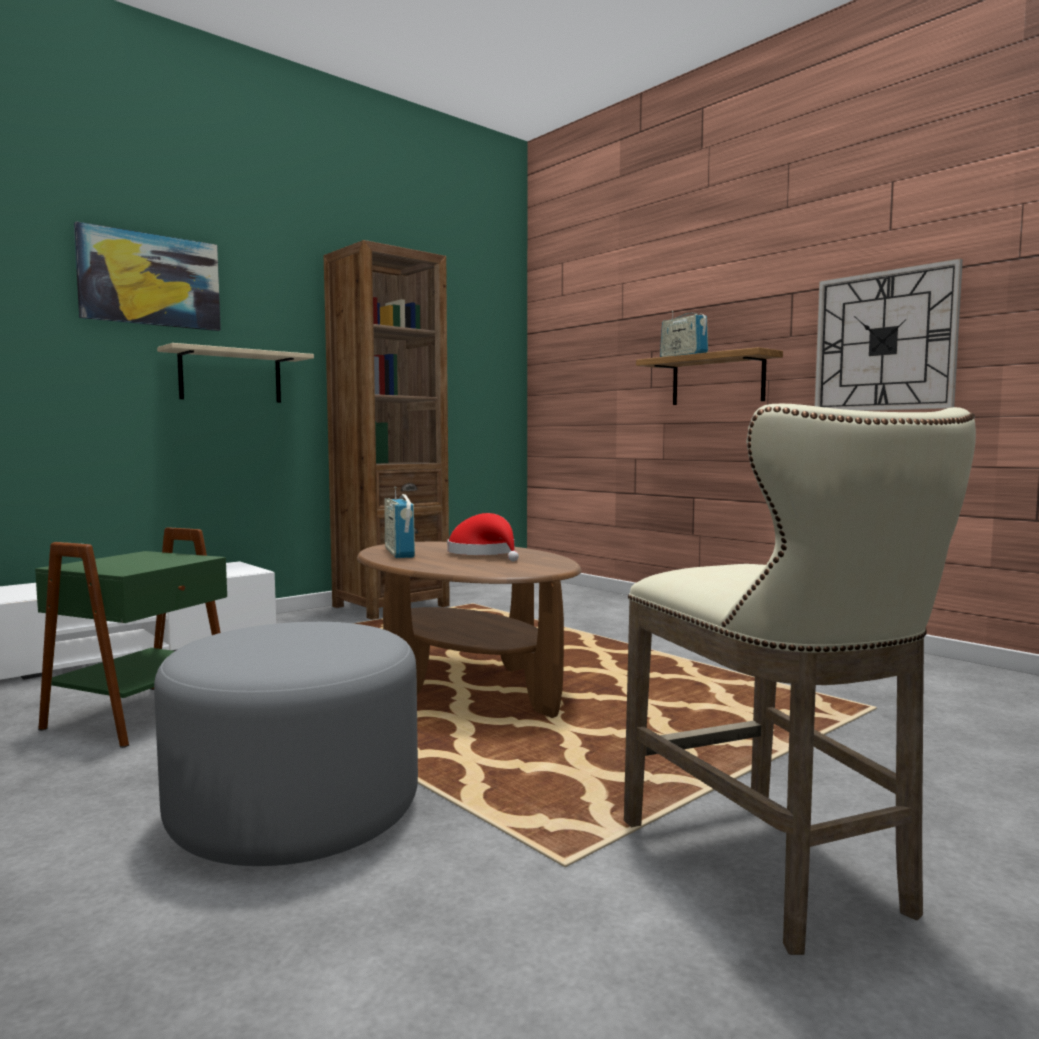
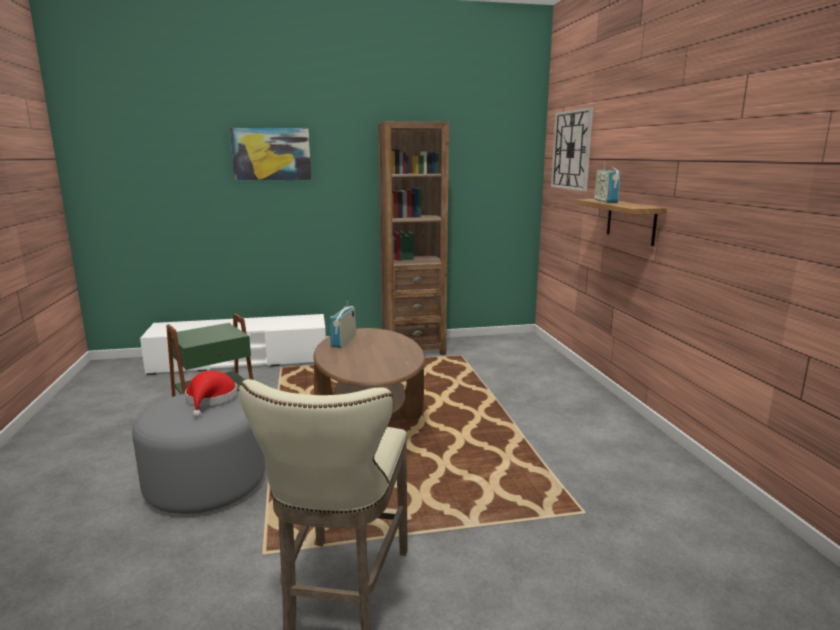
camera: 30 degrees right, 10 degrees up
(231, 376) = (319, 206): beige shelf -> none
(484, 554) = (383, 351): red hat -> red hat (210, 399)
(884, 341) = (724, 217): wall clock -> wall clock (572, 150)

